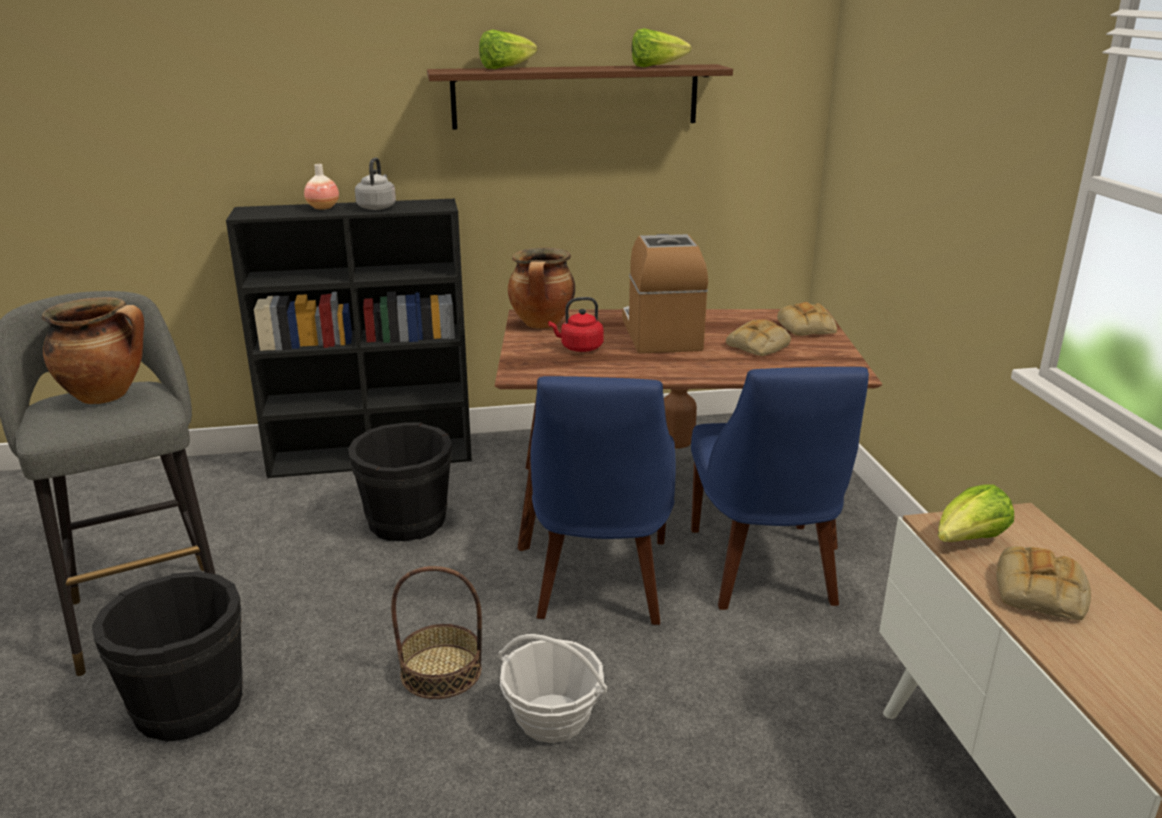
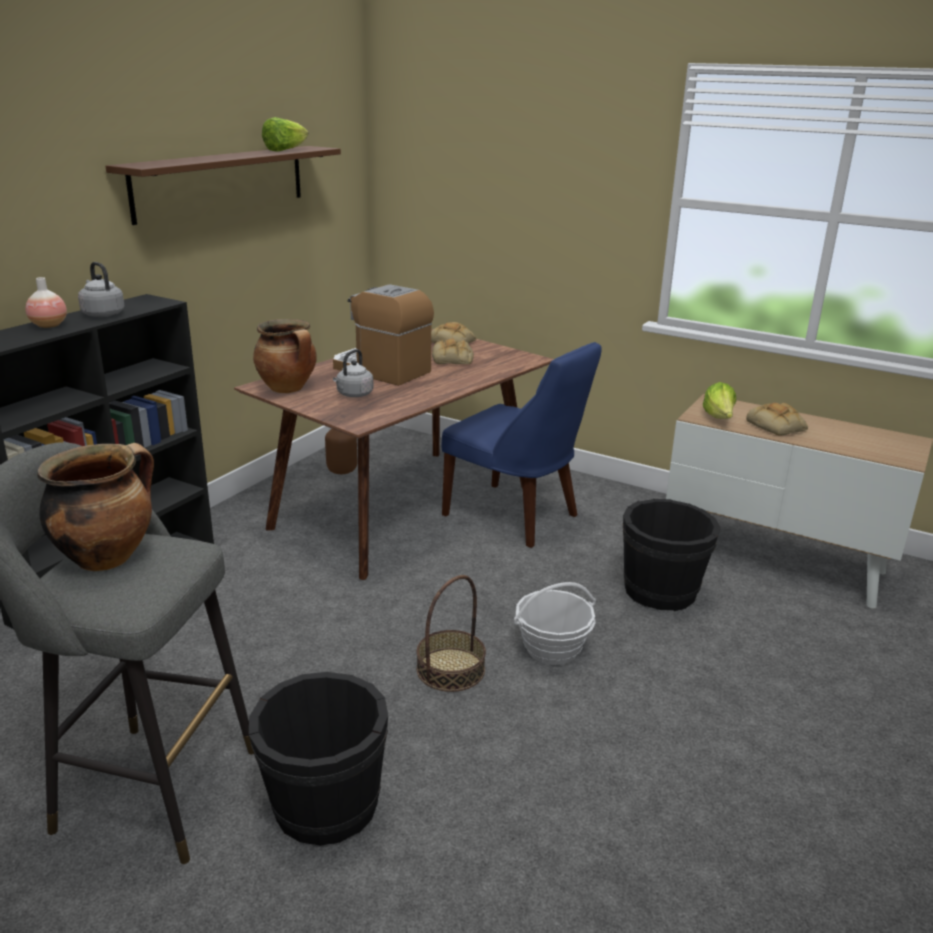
camera: 50 degrees left, 0 degrees up
(407, 522) = (246, 606): black bucket -> black bucket (661, 591)
(505, 68) = (178, 160): lettuce -> none
(579, 348) = (353, 395): red kettle -> grey kettle
(601, 583) = (447, 569): blue chair -> none

